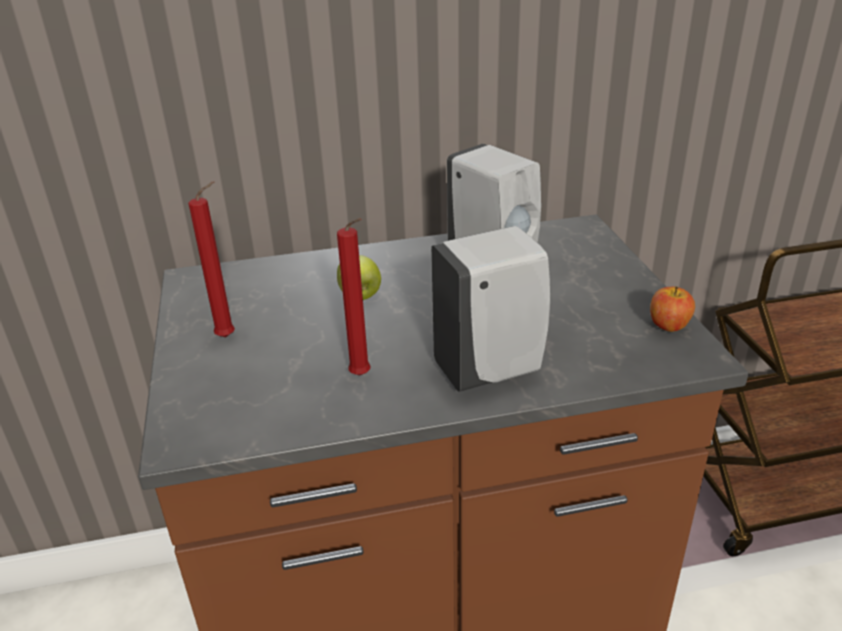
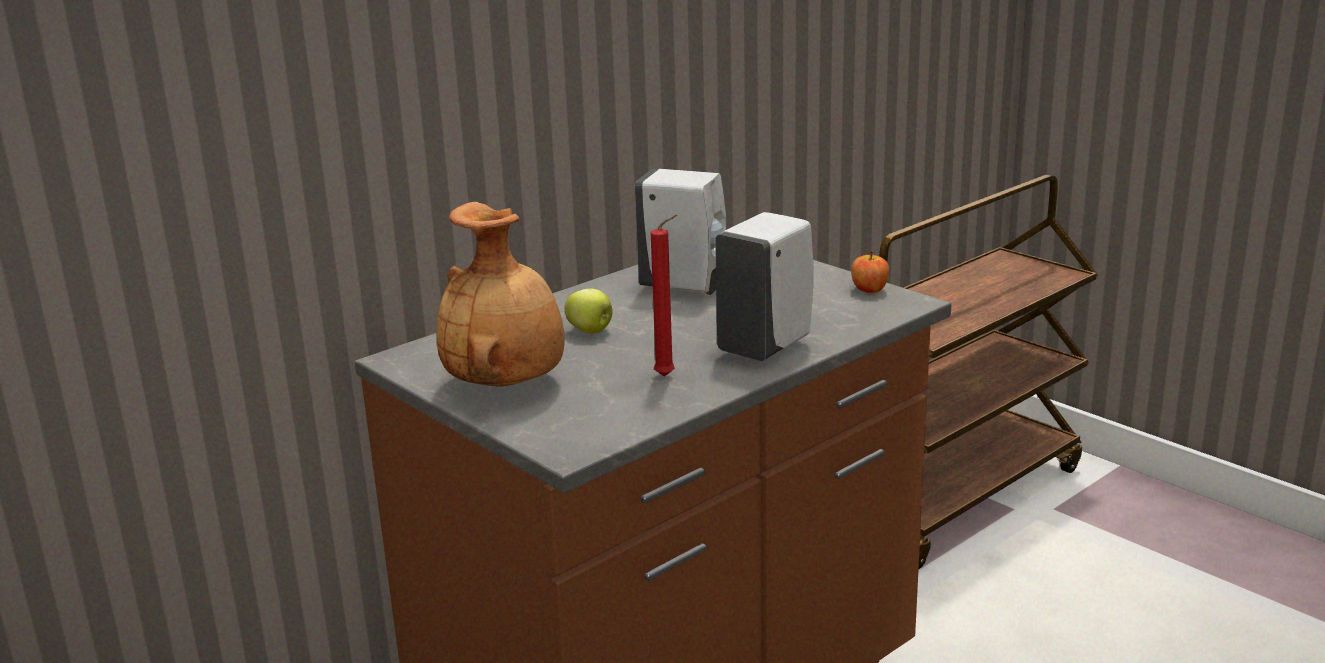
camera: 30 degrees left, 10 degrees down
(229, 337) = (507, 384): red candle -> brown vase

